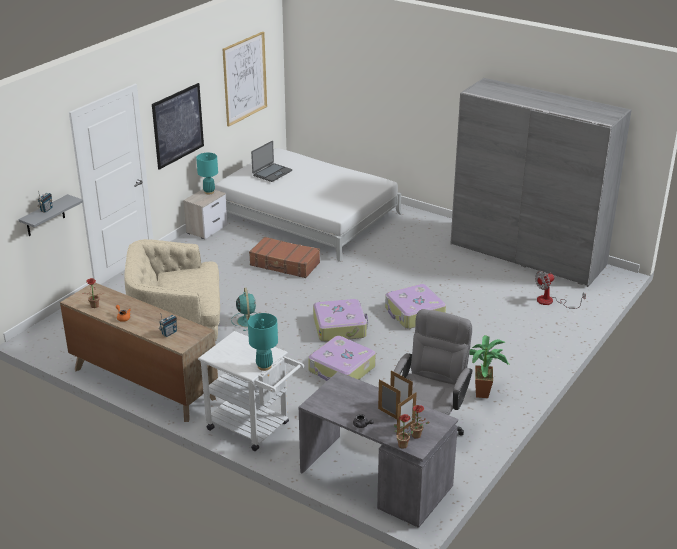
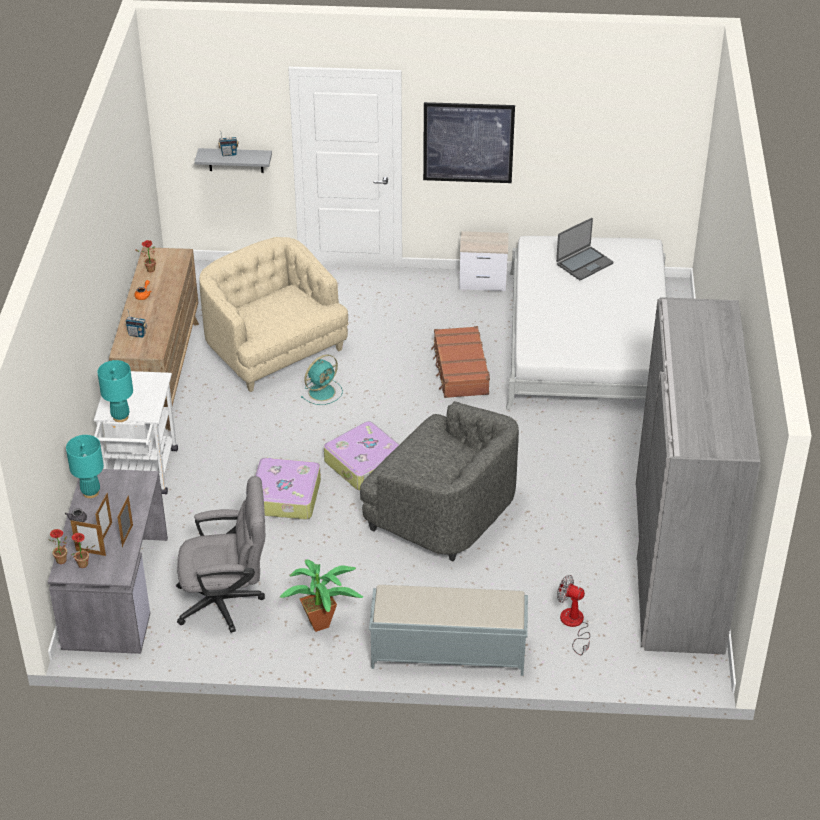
camera: 60 degrees right, 10 degrees up
(209, 192) = (497, 240): turquoise table lamp -> turquoise table lamp (91, 492)
(244, 78) = (613, 129): picture -> none
(272, 173) = (584, 264): laptop -> laptop turned 45 degrees counterclockwise
(414, 314) = (442, 512): suitcase -> grey armchair
(544, 352) = (447, 652): none -> grey bench

